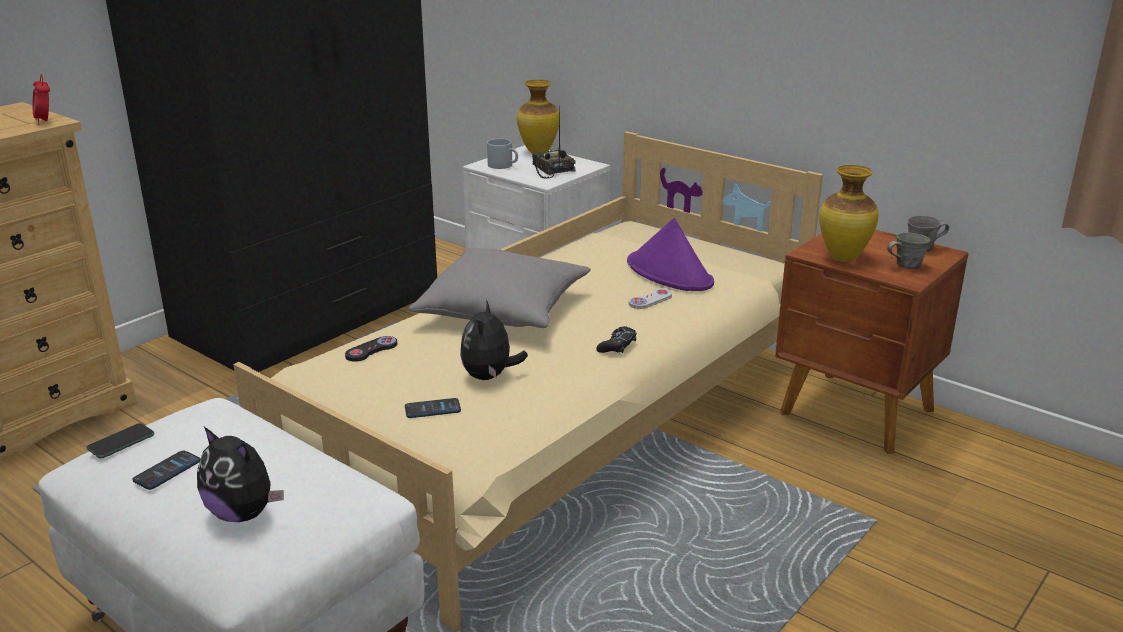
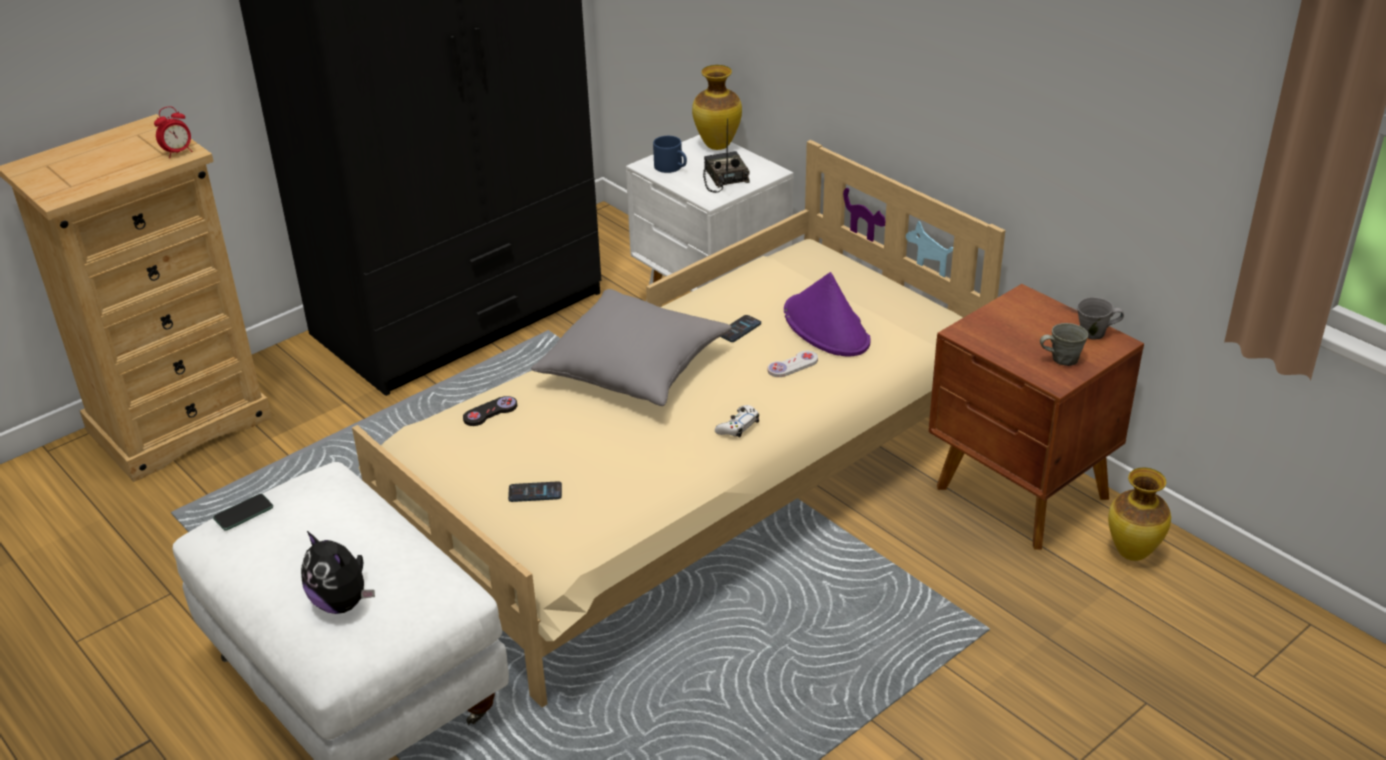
camera: 10 degrees right, 10 degrees up
(45, 122) = (178, 153): alarm clock -> alarm clock turned 105 degrees counterclockwise
(167, 471) = (281, 550): phone -> phone (739, 329)
(490, 376) = (599, 456): plush toy -> none
(504, 165) = (672, 167): grey mug -> blue mug
(617, 346) = (738, 426): black game controller -> white game controller
(842, 258) = (996, 343): vase -> vase (1131, 553)

